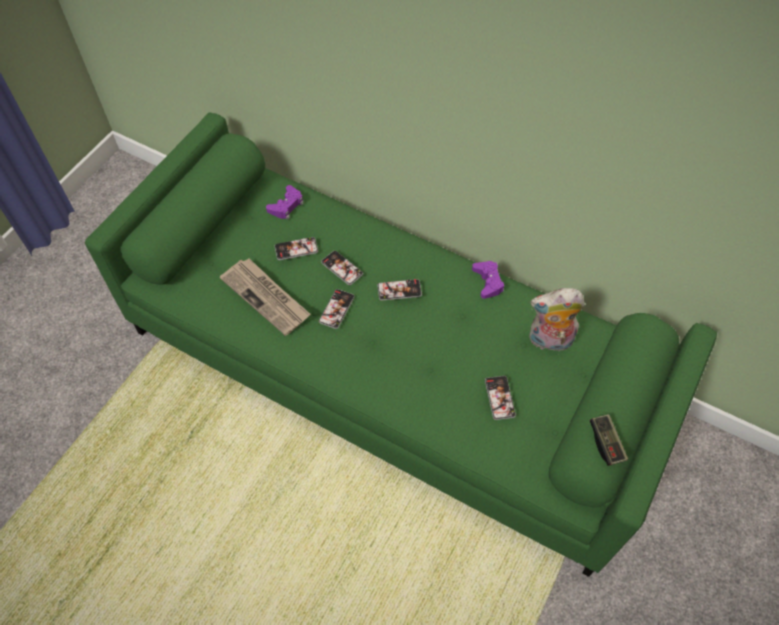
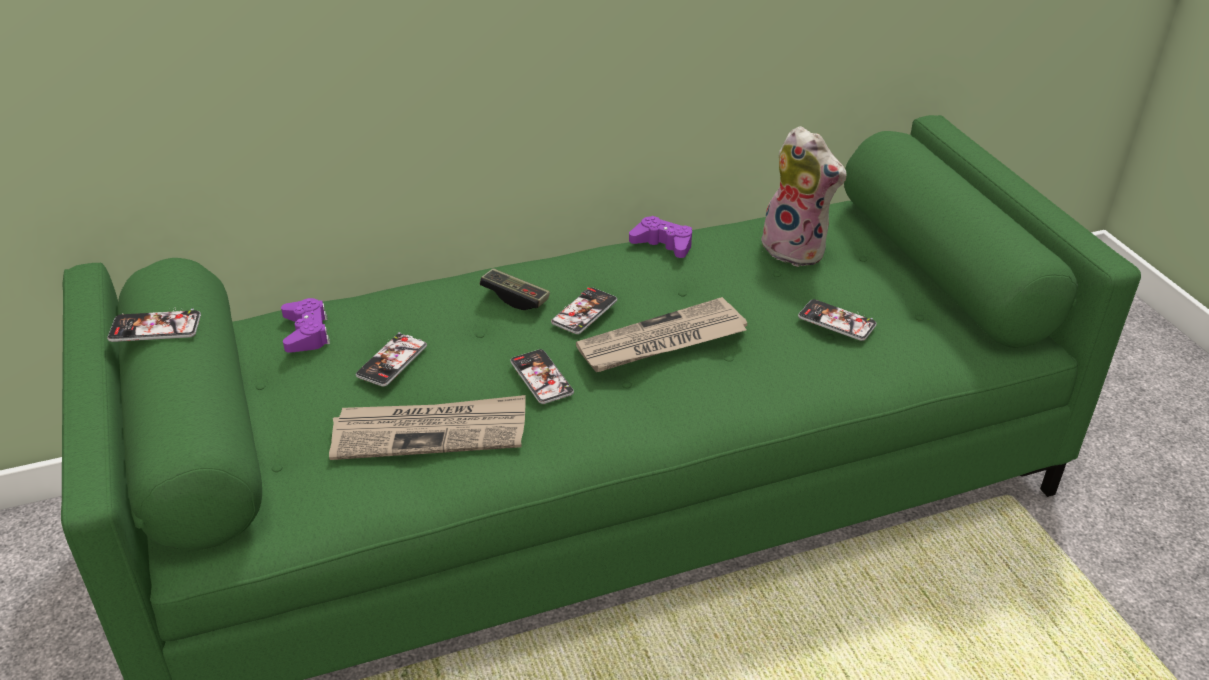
camera: 50 degrees left, 20 degrees down
(342, 268) = (483, 339): phone -> phone (155, 328)
(408, 336) = (661, 342): none -> newspaper
(549, 341) = (797, 249): plush toy -> plush toy turned 90 degrees counterclockwise
(606, 443) = (1018, 233): game controller -> game controller (515, 298)

